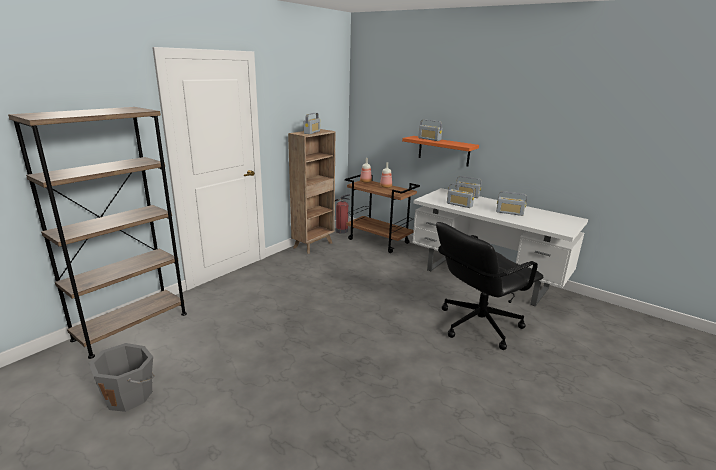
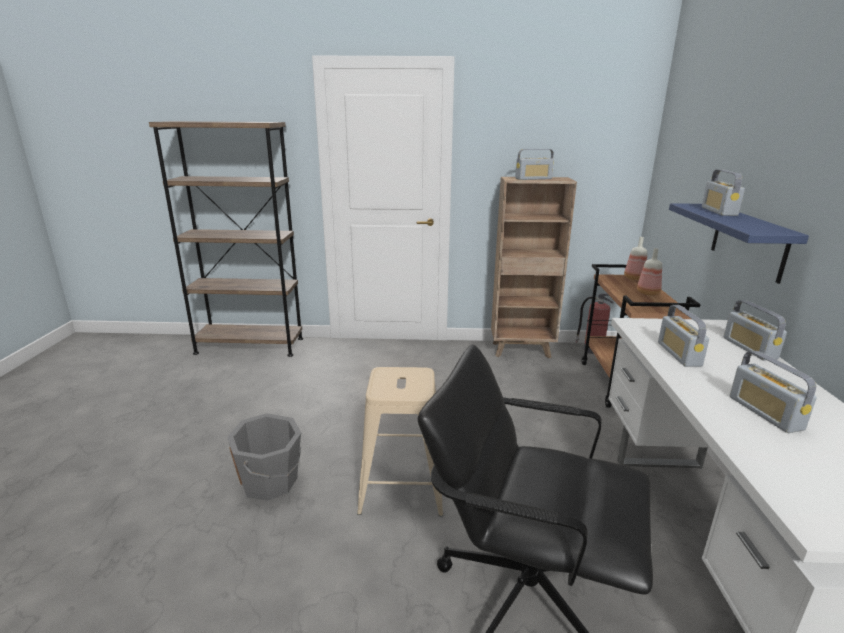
camera: 55 degrees right, 0 degrees up
(129, 395) = (153, 392): grey bucket -> grey bucket (271, 481)
(385, 326) = (401, 486): none -> beige stool
(443, 151) = (748, 241): orange shelf -> blue shelf

